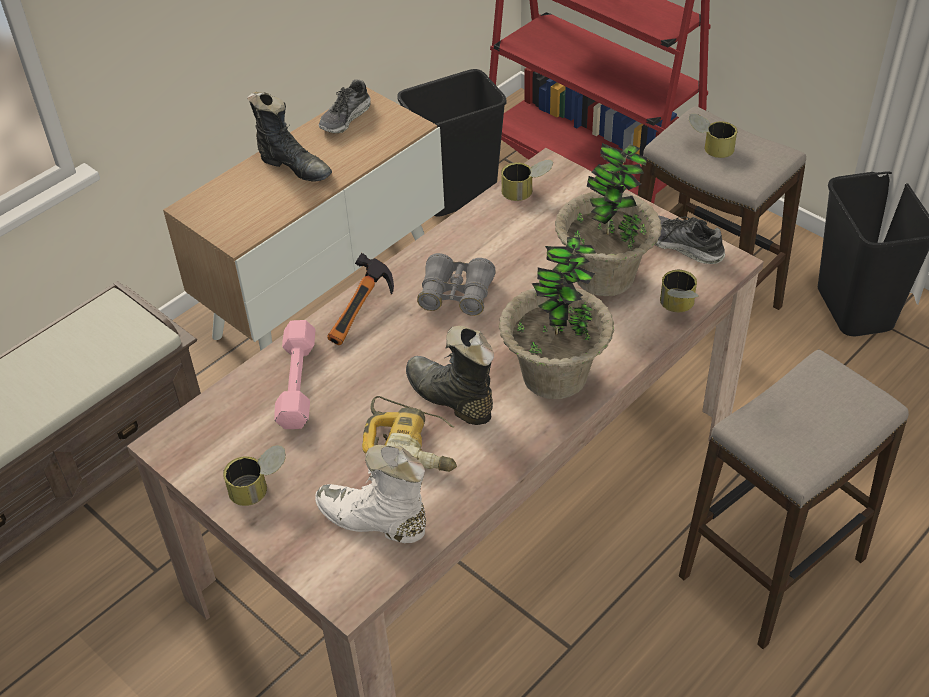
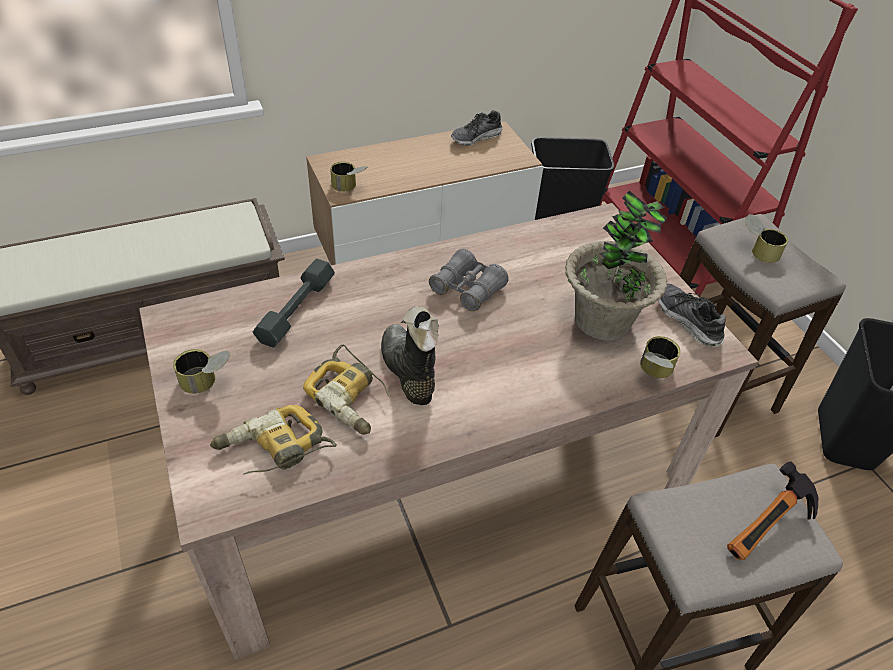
camera: 20 degrees right, 0 degrees up
(295, 167) = (417, 158): black boot -> none
(297, 382) = (296, 309): pink dumbbell -> grey dumbbell
(364, 315) = (383, 278): hammer -> hammer (769, 530)
(373, 521) = (274, 450): white boot -> power drill
(526, 192) = (575, 230): can -> can (349, 187)
(555, 375) = (508, 388): potted plant -> none

